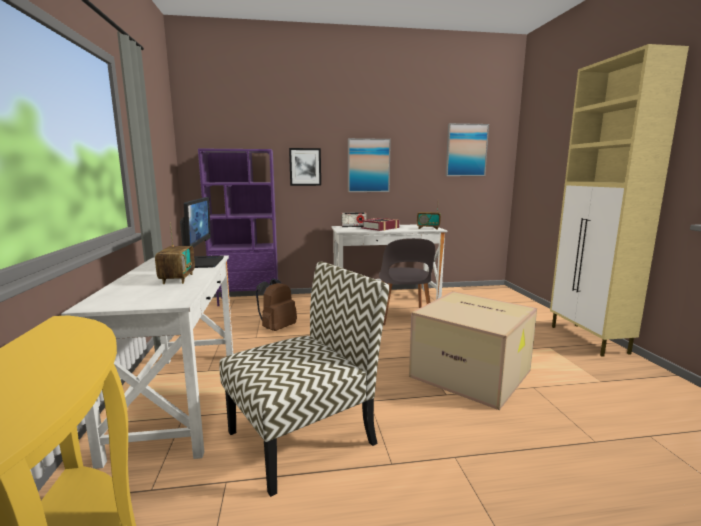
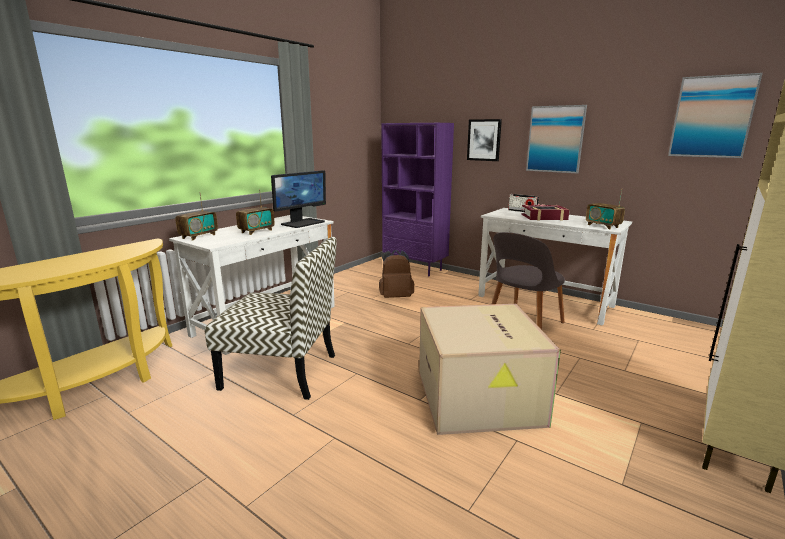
camera: 45 degrees right, 5 degrees up
(111, 300) = (199, 236): none -> radio

